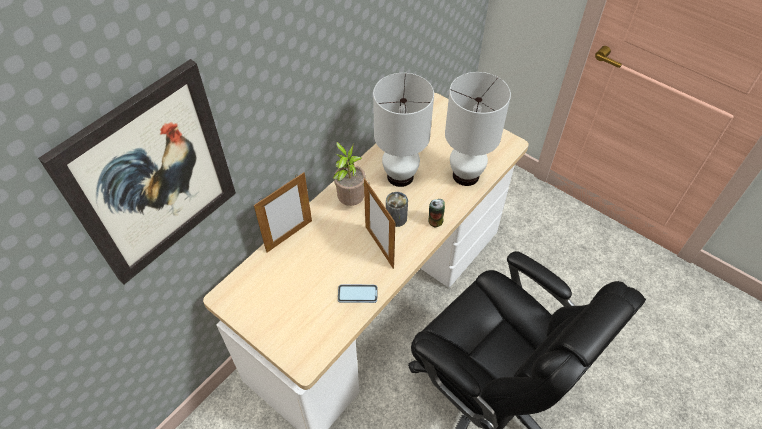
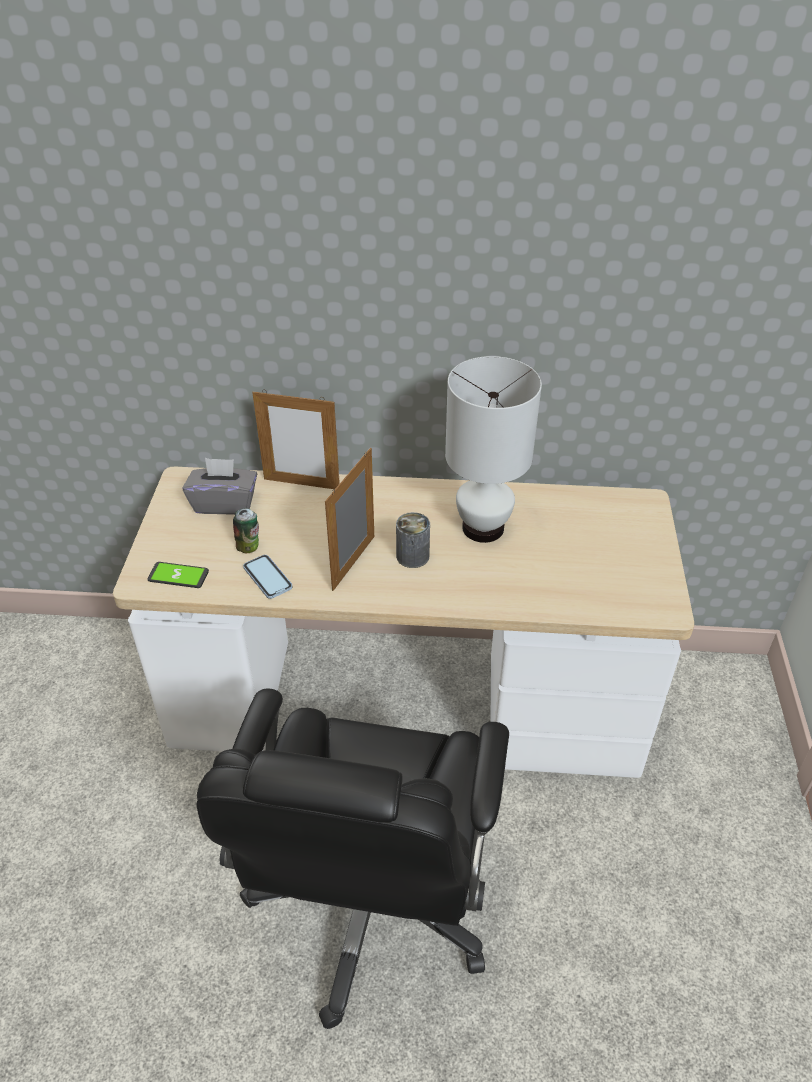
camera: 55 degrees right, 10 degrees down
(152, 176) = (139, 256): picture -> none
(270, 284) = (224, 503): none -> grey tissue box
(317, 340) = (178, 576): none -> phone
(350, 201) = (399, 505): potted plant -> none
(435, 221) = (444, 594): can -> can (249, 546)
(465, 175) = (553, 587): white table lamp -> none

